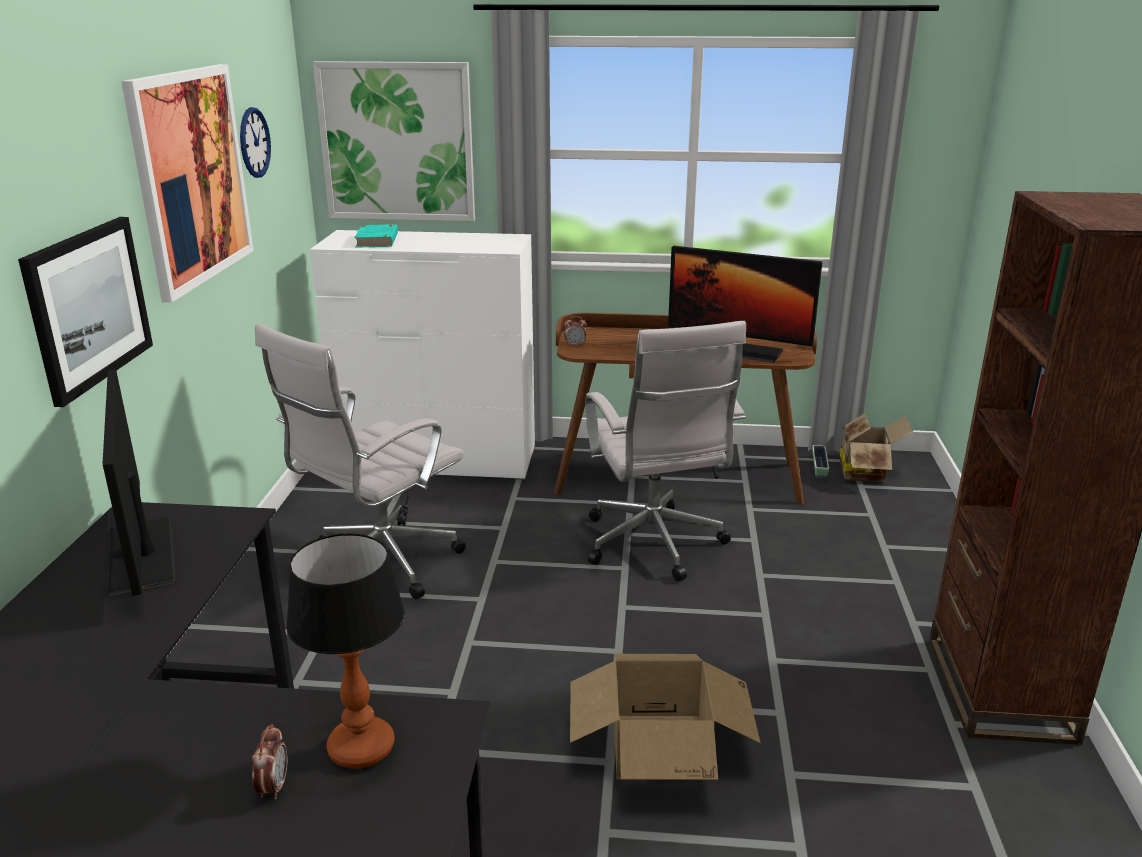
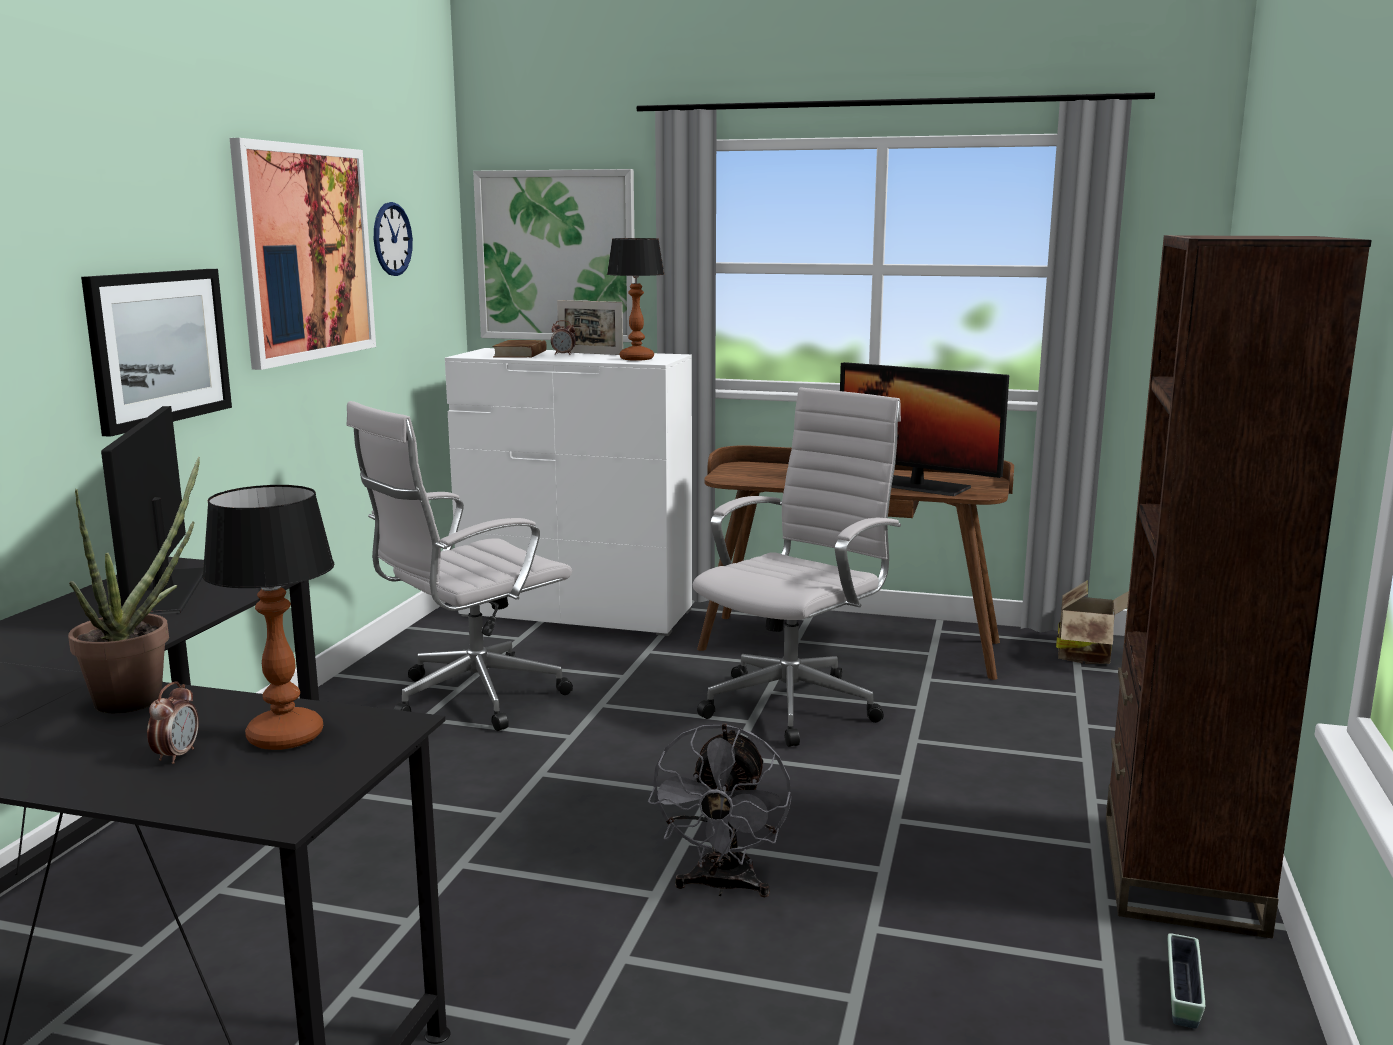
camera: 10 degrees right, 10 degrees down
(198, 706) = (142, 696): none -> potted plant
(377, 240) = (520, 354): turquoise book -> brown book
(440, 236) = (590, 353): none -> picture frame
(487, 244) = (636, 358): none -> table lamp
(575, 345) = (727, 475): alarm clock -> alarm clock (563, 354)
(655, 546) = (795, 704): white office chair -> white office chair turned 135 degrees counterclockwise
(660, 746) = (723, 886): cardboard box -> grey fan
(819, 468) = (1030, 647): planter -> planter (1182, 994)

